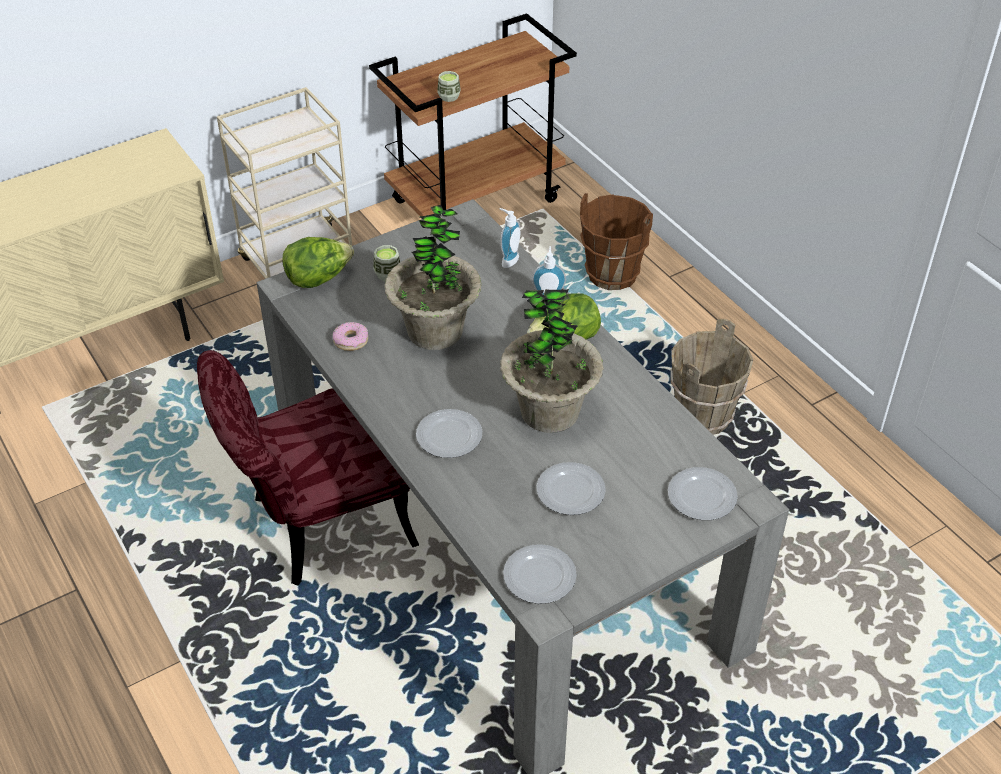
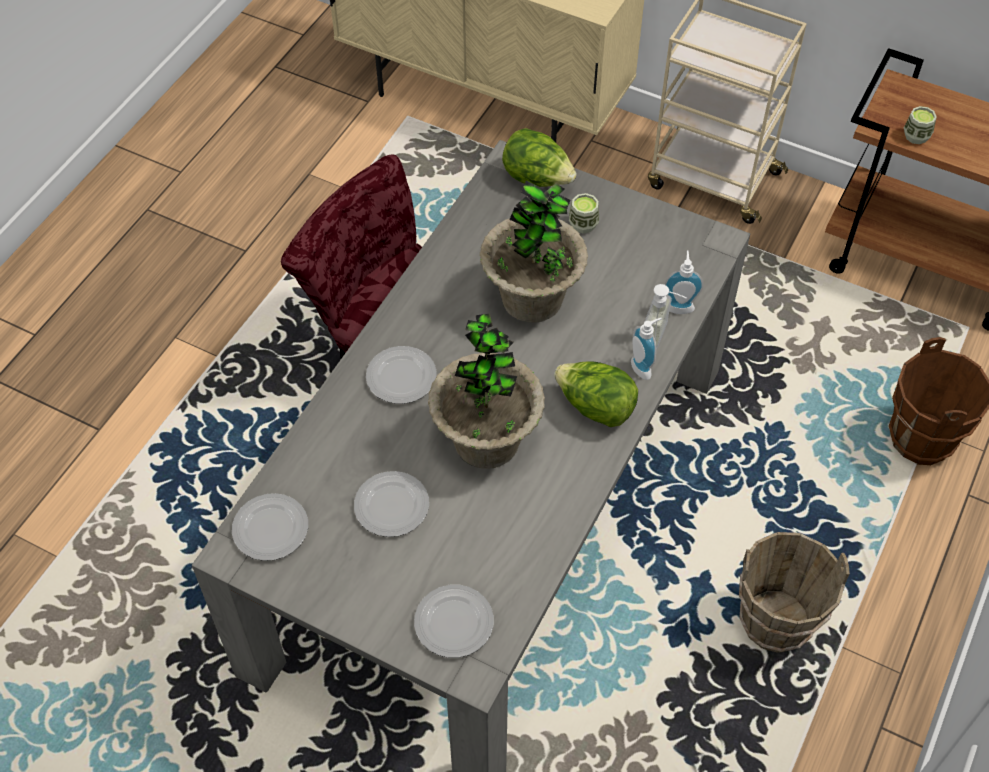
camera: 60 degrees right, 10 degrees up
(351, 341) = (473, 244): donut -> none
(528, 280) = (662, 336): none -> soap dispenser

